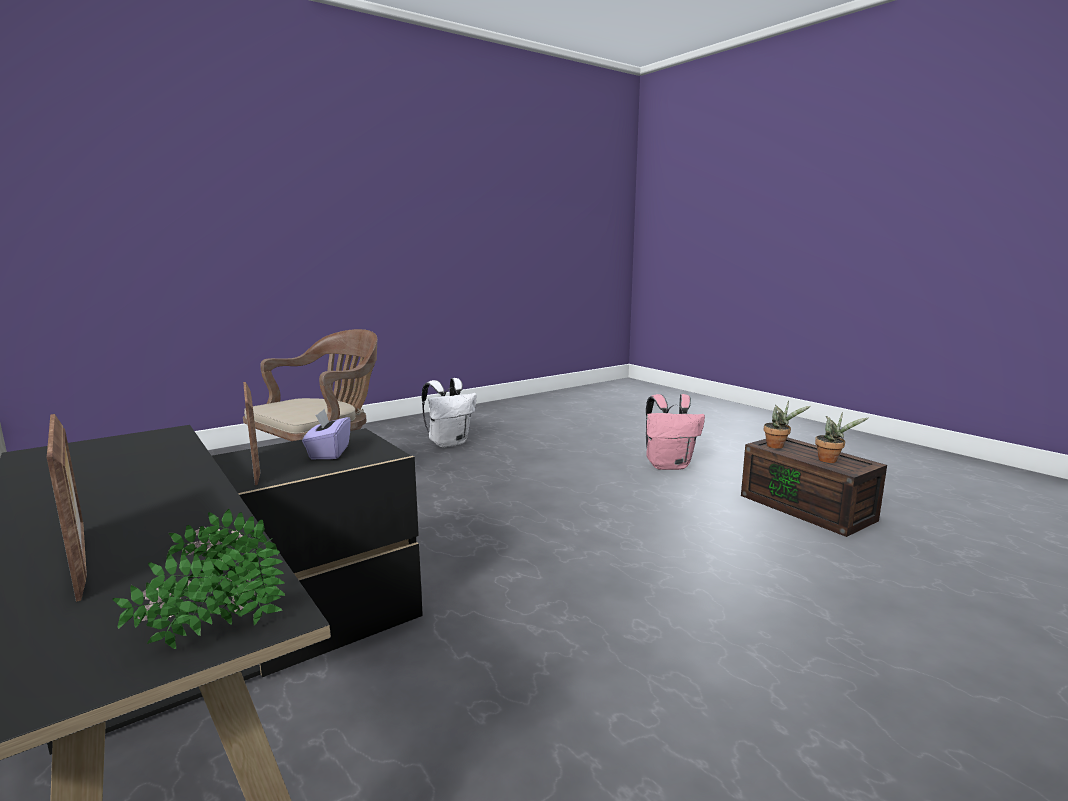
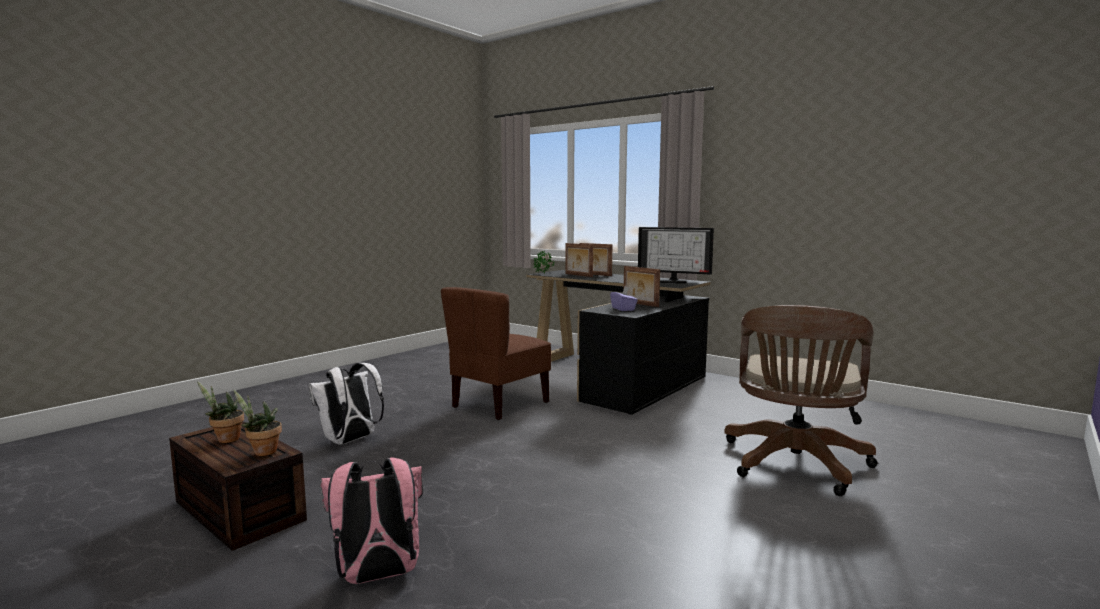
camera: 165 degrees right, 5 degrees down
(85, 458) = (672, 281): none -> monitor
(158, 561) = (578, 275): none -> picture frame
(449, 443) = (810, 588): white backpack -> white backpack (350, 441)
(561, 636) = (499, 405): none -> brown chair

